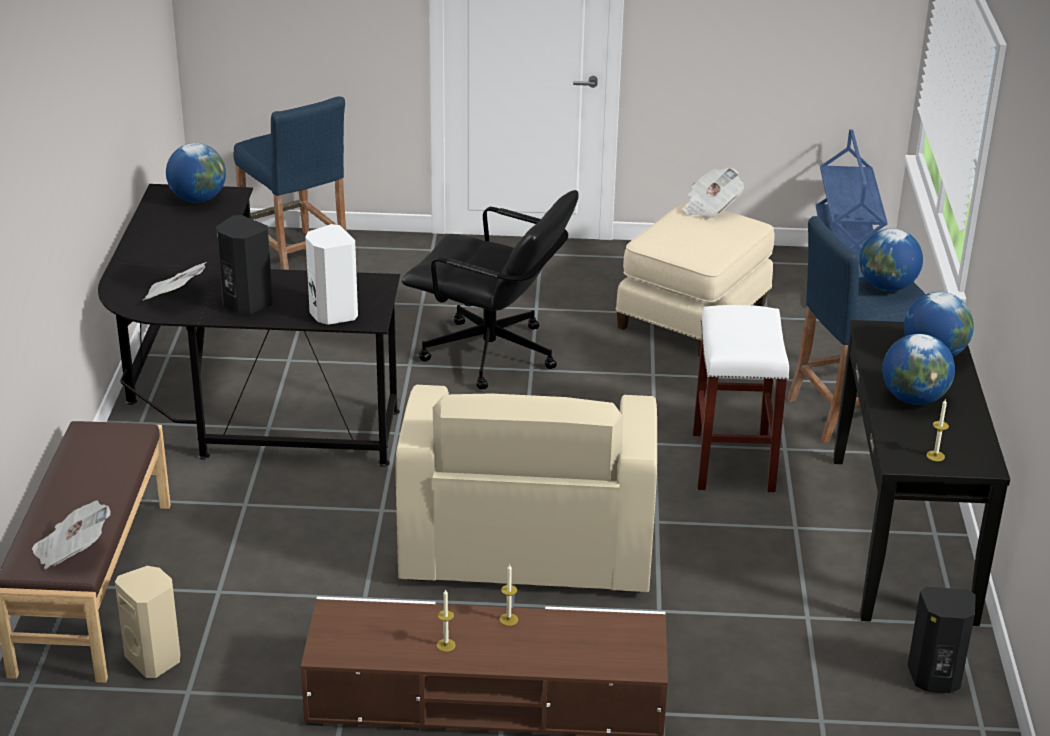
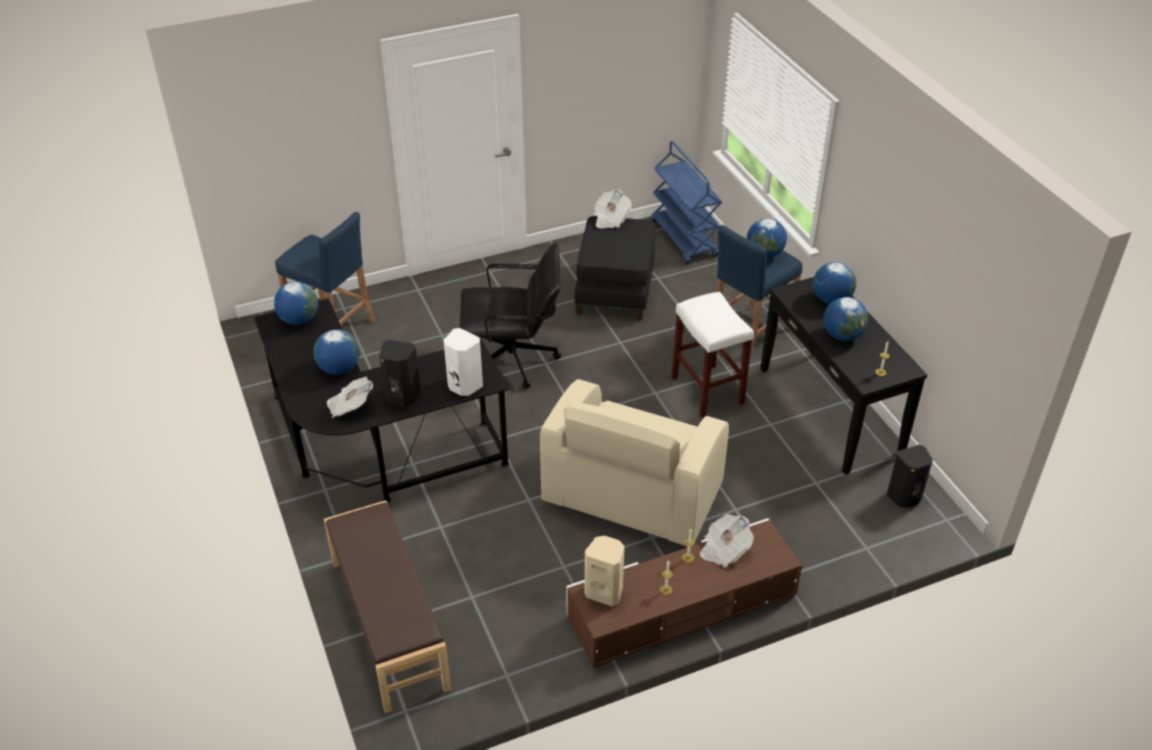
camera: 25 degrees left, 10 degrees up
(72, 551) = (410, 619): newspaper -> newspaper (724, 549)
(155, 659) = (469, 661): beige speaker -> beige speaker (605, 592)
(198, 257) = (339, 368): none -> globe
(526, 546) = (632, 493): beige armchair -> beige armchair turned 45 degrees clockwise
(694, 317) = (615, 291): beige ottoman -> black ottoman

